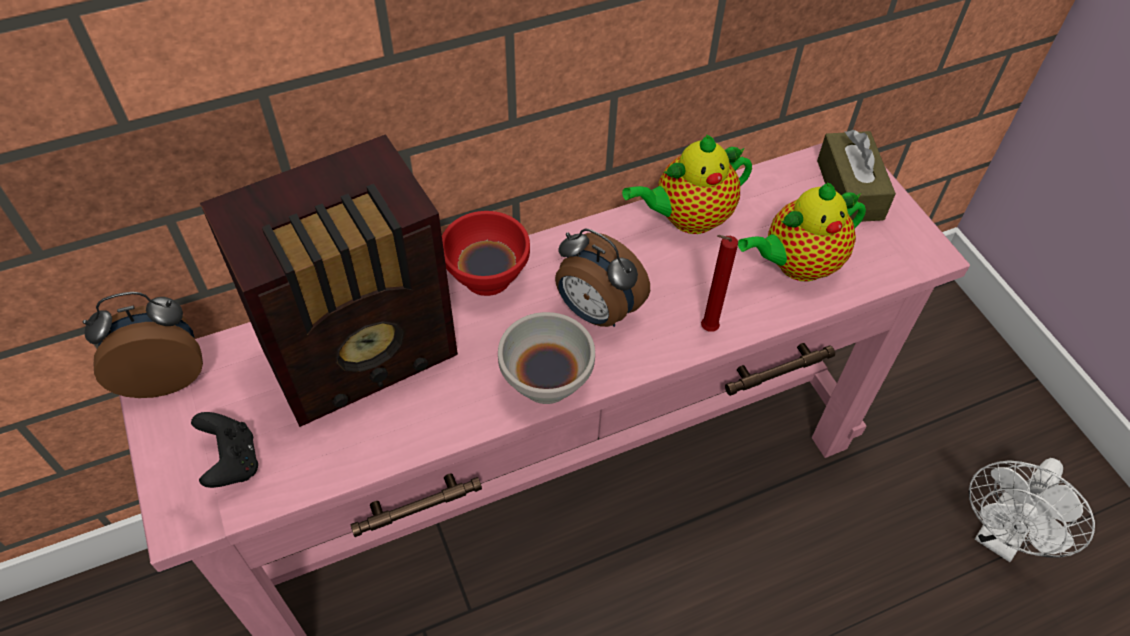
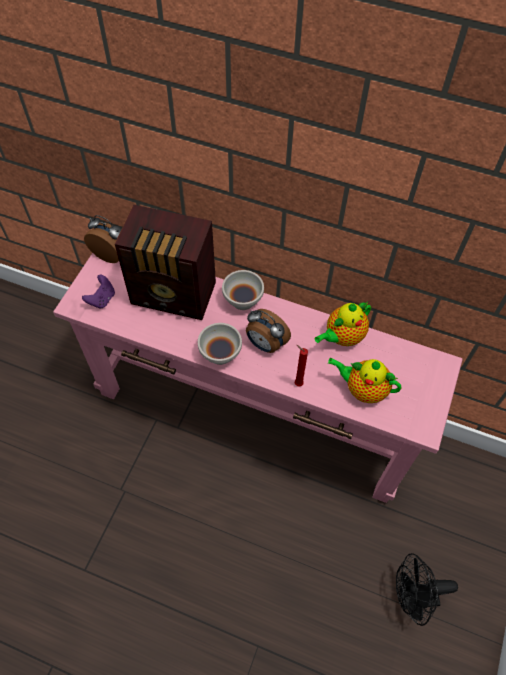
camera: 45 degrees right, 5 degrees up
(232, 462) = (102, 299): black game controller -> purple game controller
(486, 277) = (242, 300): red bowl -> white bowl
(596, 312) = (265, 344): alarm clock -> alarm clock turned 45 degrees counterclockwise
(688, 218) = (342, 337): teapot -> teapot turned 60 degrees counterclockwise
(849, 190) = (426, 379): brown tissue box -> none
(1000, 537) = (412, 597): white fan -> black fan

